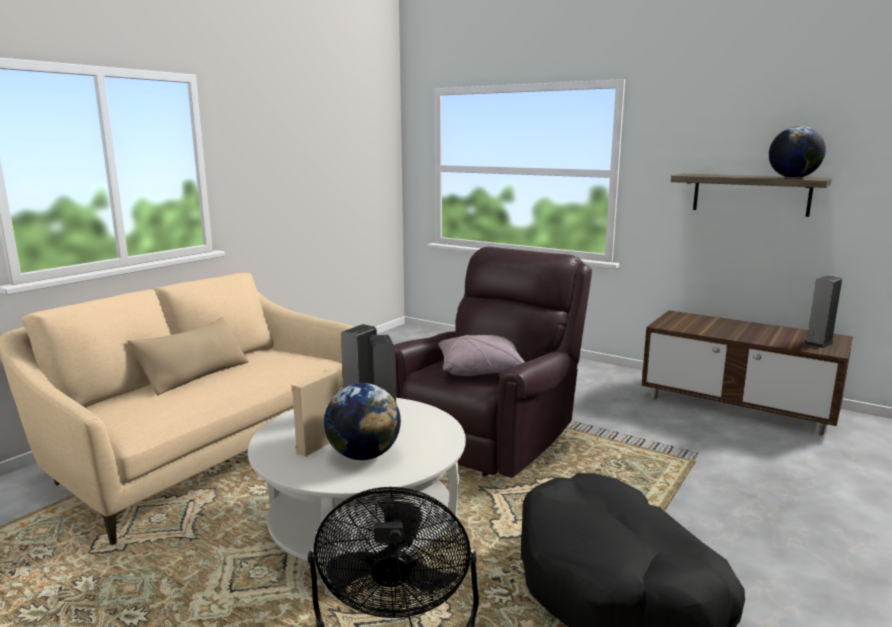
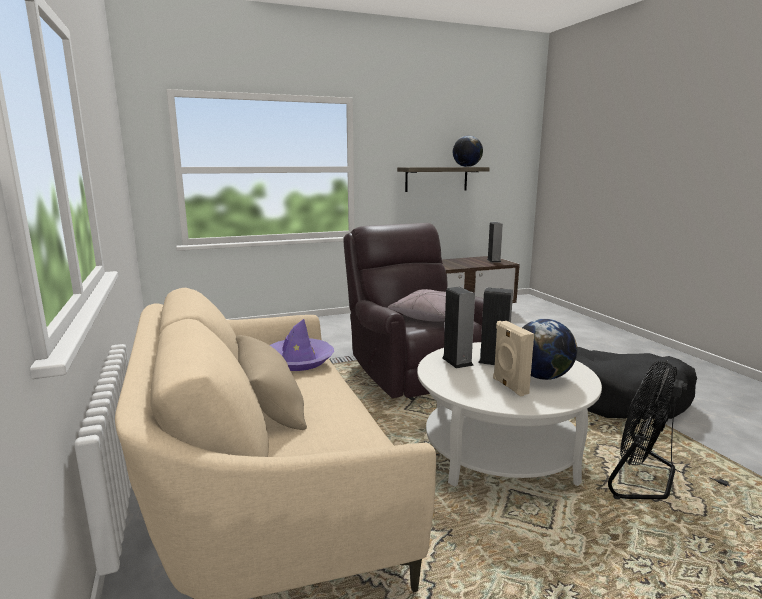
camera: 55 degrees left, 0 degrees up
(284, 359) = (298, 360): none -> purple hat

